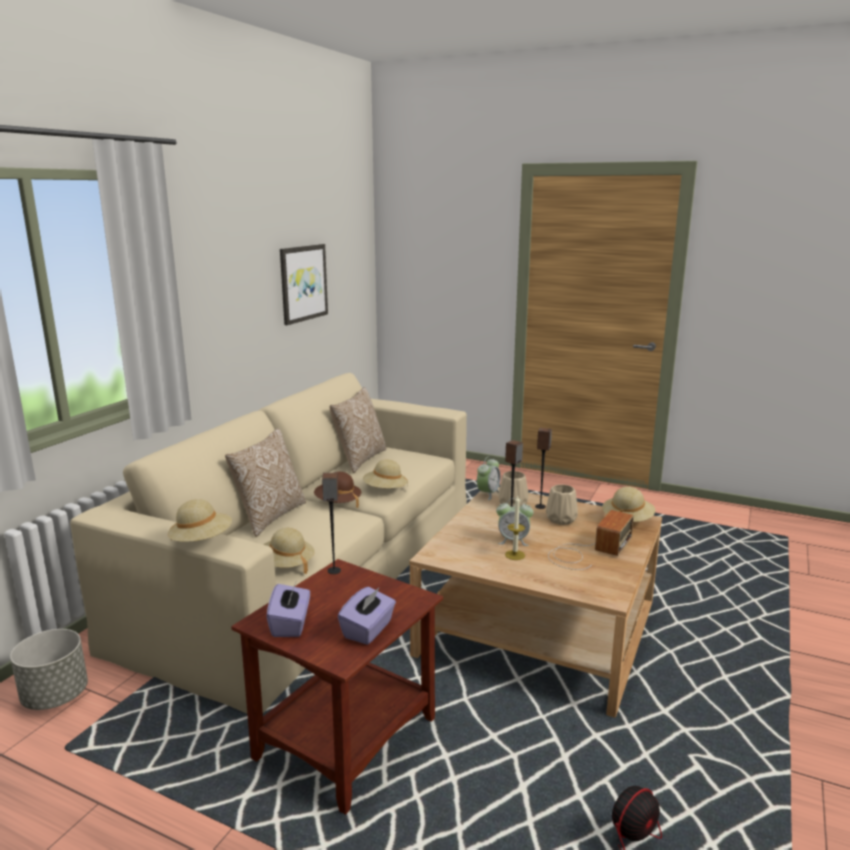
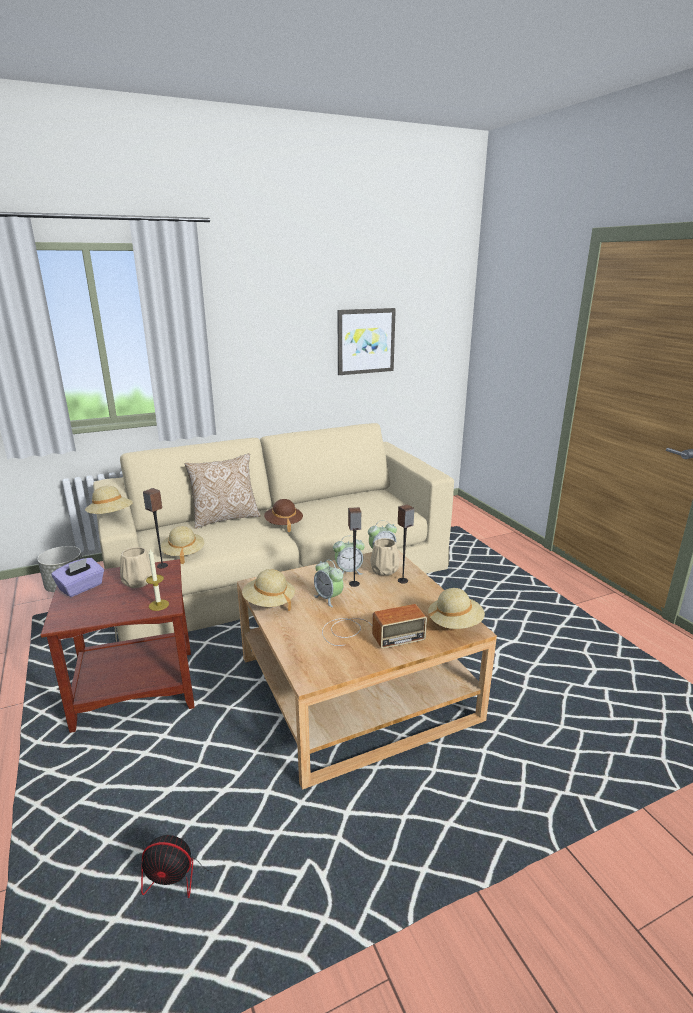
camera: 40 degrees right, 5 degrees up
(359, 459) = (348, 497): pillow -> none
(368, 630) = (104, 612): purple tissue box -> none
(385, 490) = (327, 526): beige hat -> beige hat (269, 603)
(488, 516) = (348, 571): none -> alarm clock
(515, 555) = (308, 609): candle -> candle (158, 605)
(560, 519) = (398, 597): beige vase -> beige vase (138, 581)

